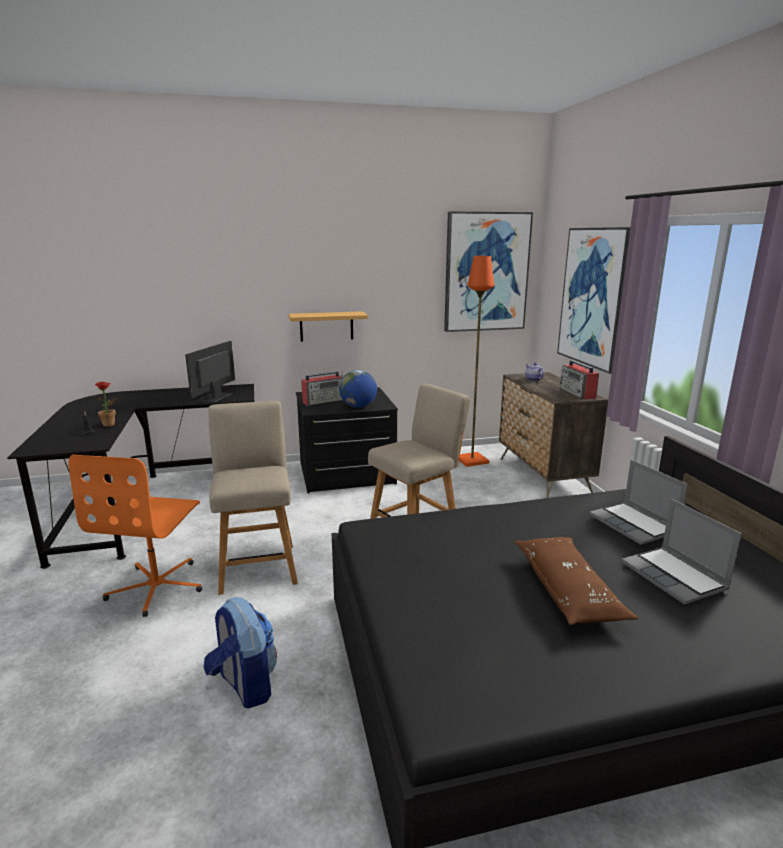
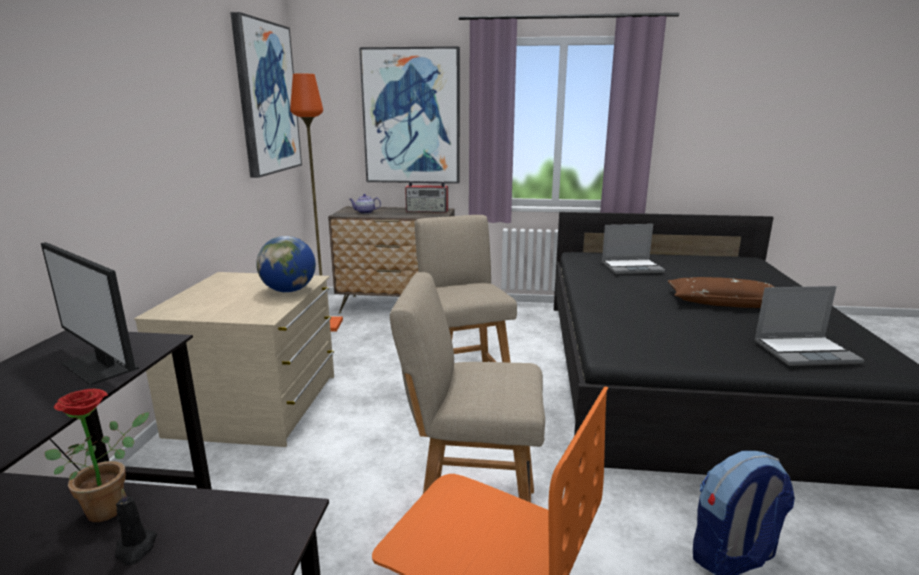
camera: 70 degrees left, 0 degrees up
(324, 401) = (226, 305): radio -> none
(326, 326) = (145, 190): shelf -> none
(346, 473) = (258, 405): black dresser -> beige dresser
(675, 577) = (703, 276): laptop -> laptop (805, 352)

